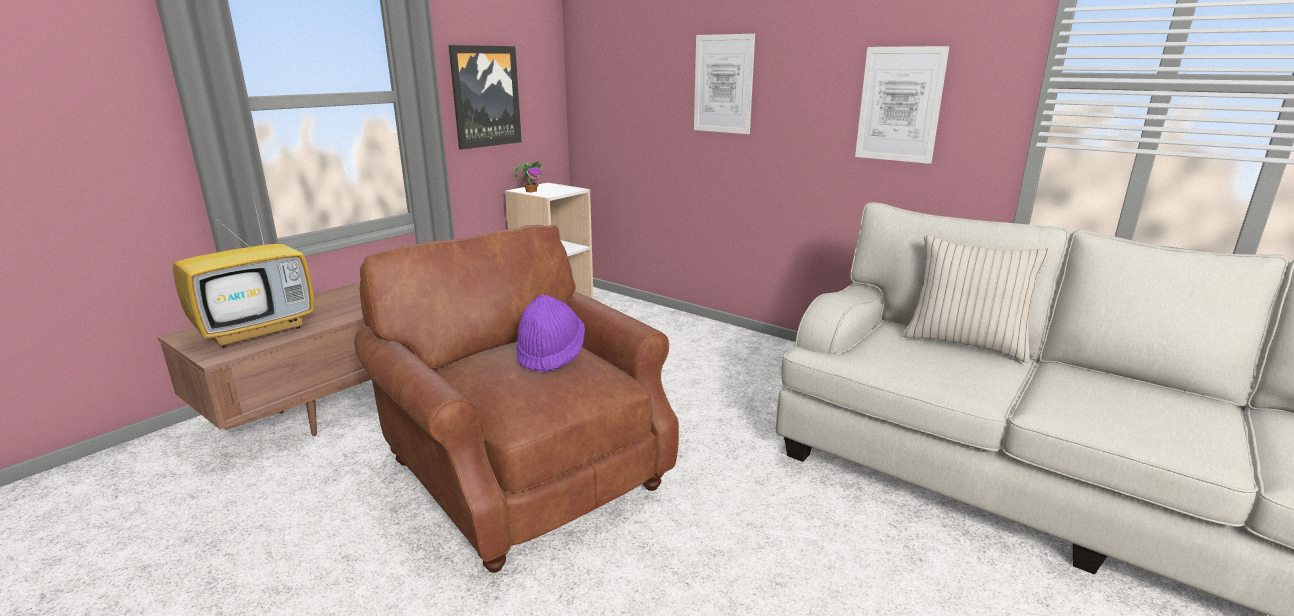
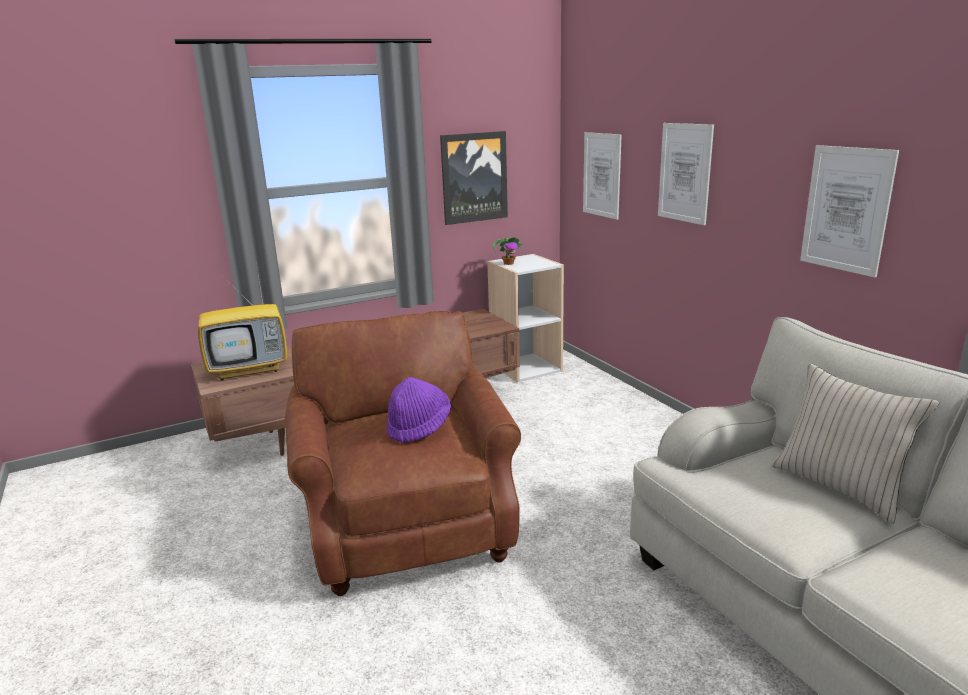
camera: 25 degrees right, 0 degrees up
(621, 94) = (601, 175): none -> picture

